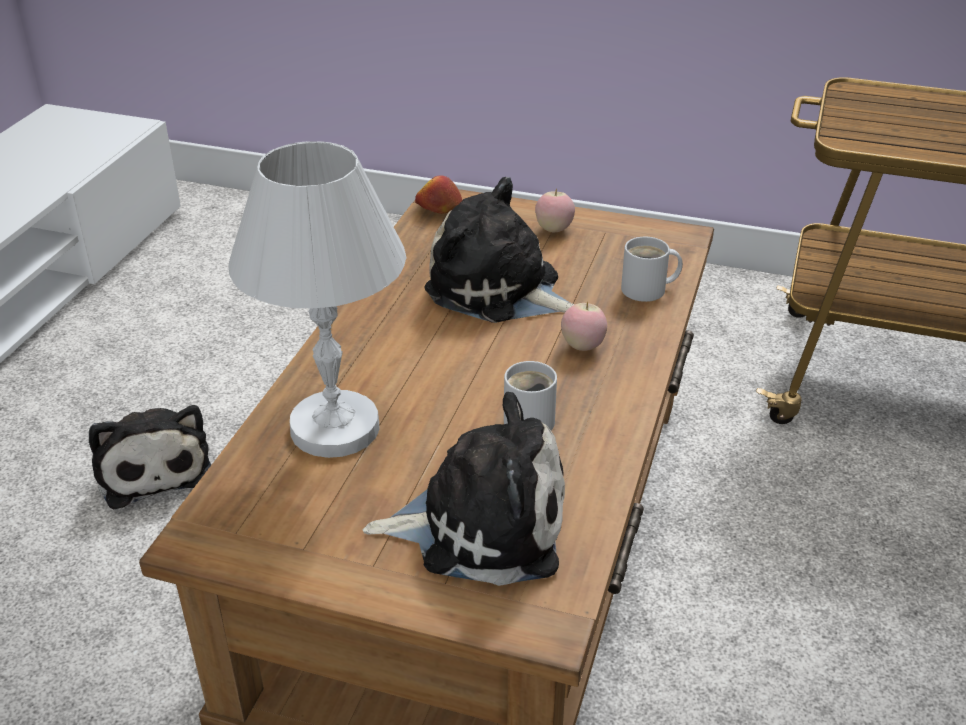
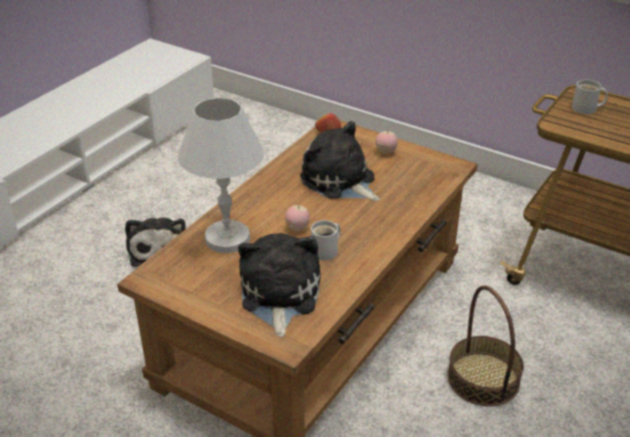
camera: 15 degrees right, 0 degrees up
(481, 524) = (278, 296): plush toy -> plush toy turned 105 degrees counterclockwise
(582, 346) = (370, 218): apple -> apple (297, 228)
(648, 290) = (421, 193): white mug -> white mug (586, 109)
(808, 596) = (483, 379): none -> basket

